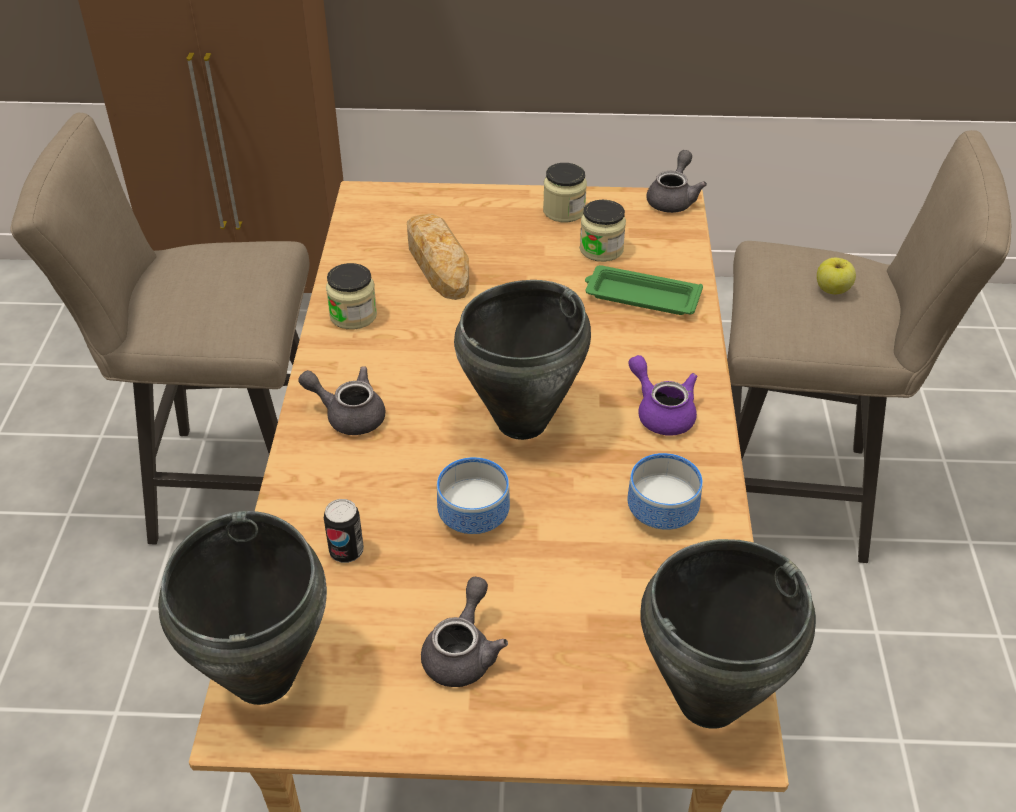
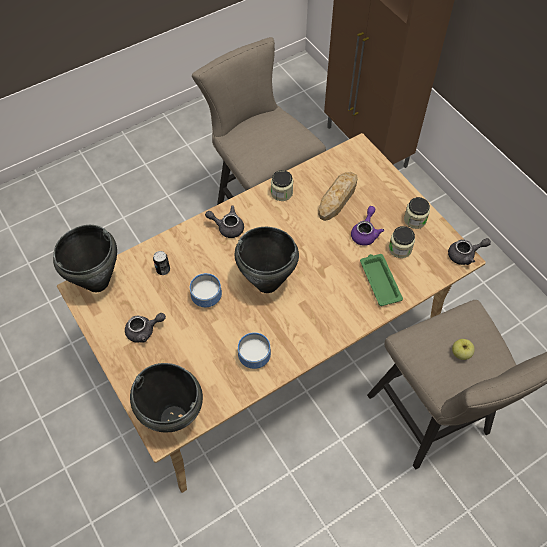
camera: 55 degrees right, 15 degrees up
(348, 415) = (227, 227): grey teapot -> grey teapot turned 60 degrees counterclockwise
(661, 412) = (311, 327): purple teapot -> purple teapot (365, 233)

